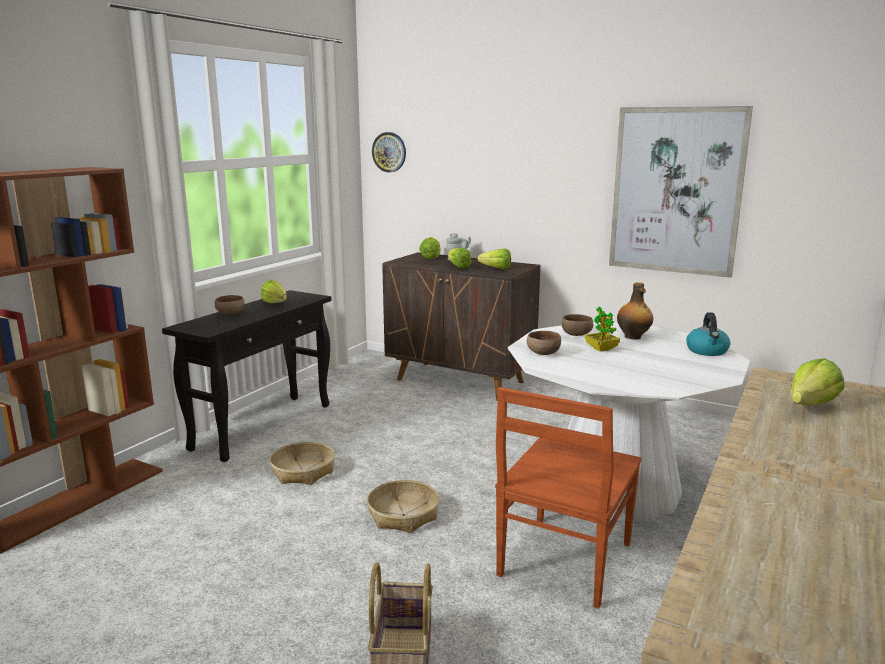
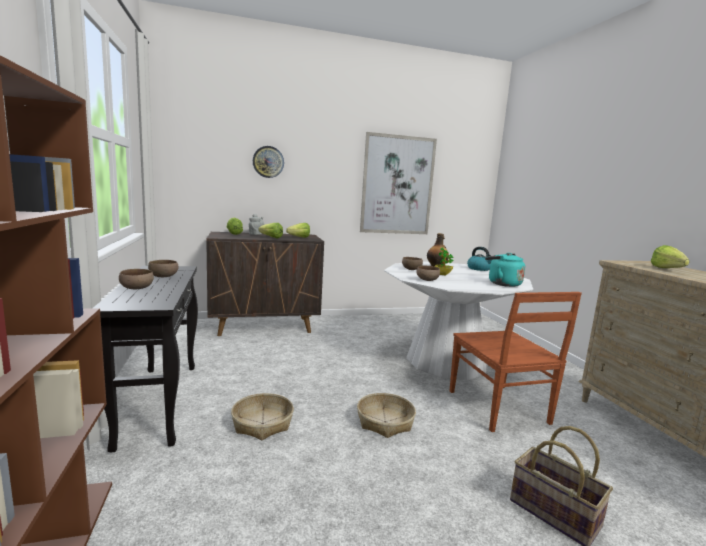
camera: 45 degrees left, 5 degrees down
(276, 304) = (164, 276): lettuce -> brown bowl
(389, 152) = (178, 148): wall clock -> wall clock (268, 162)
(651, 379) = (502, 283): none -> turquoise kettle

